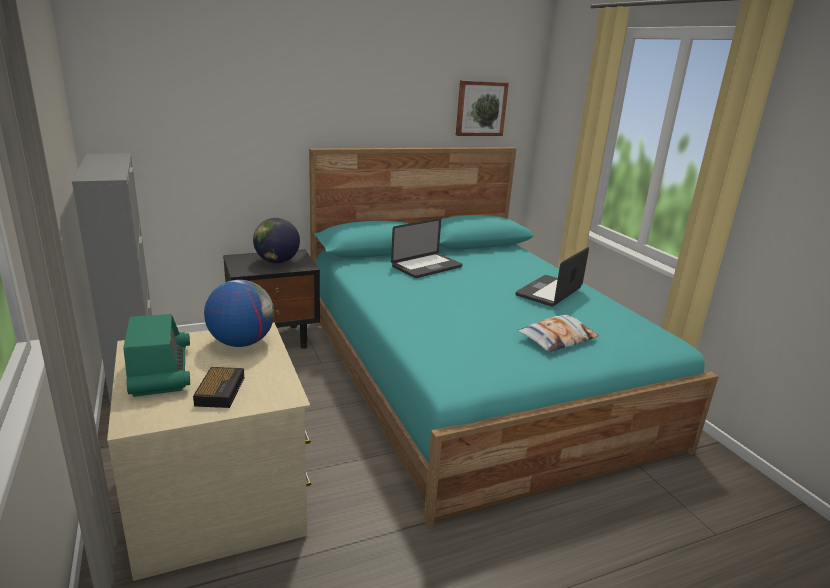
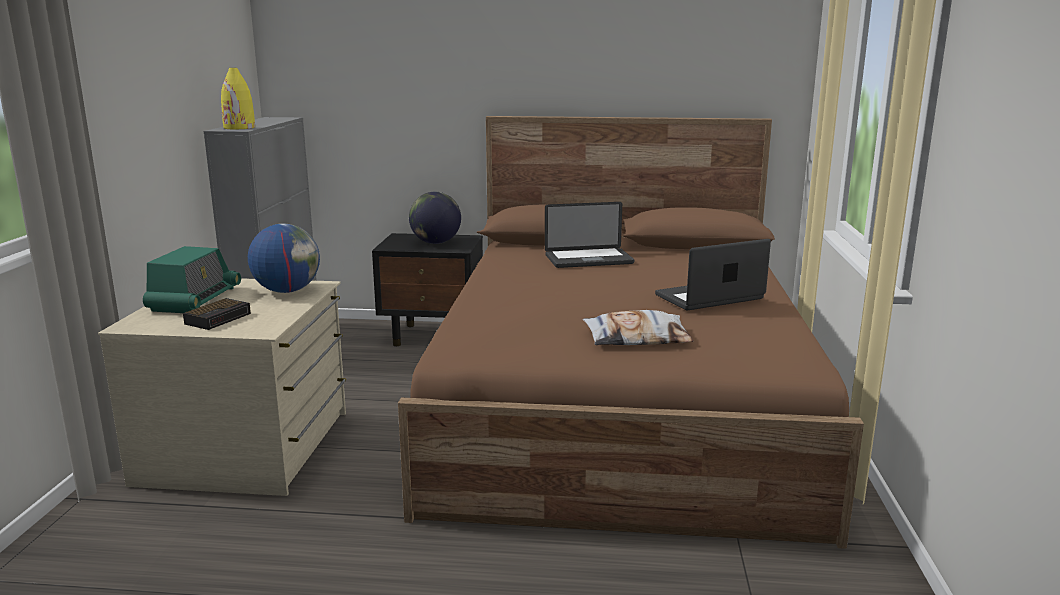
camera: 30 degrees right, 5 degrees down
(103, 174) = (239, 127): none -> yellow vase
(472, 376) = (620, 406): turquoise bed -> brown bed
(480, 108) = (719, 67): picture -> none

